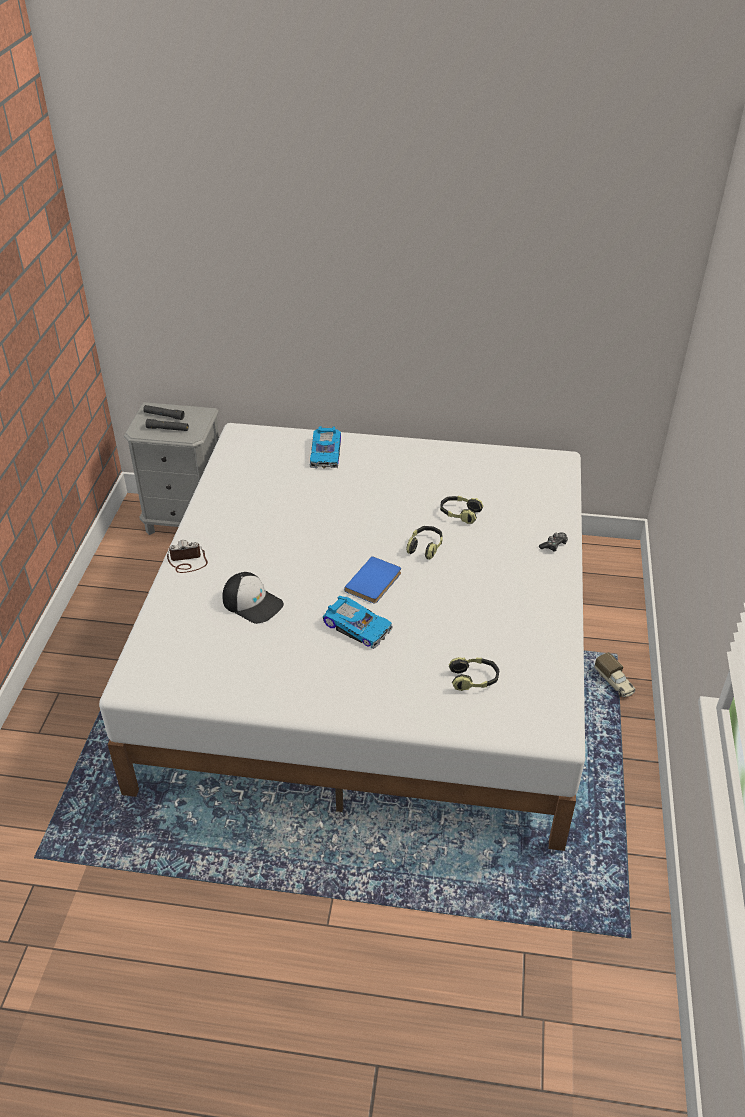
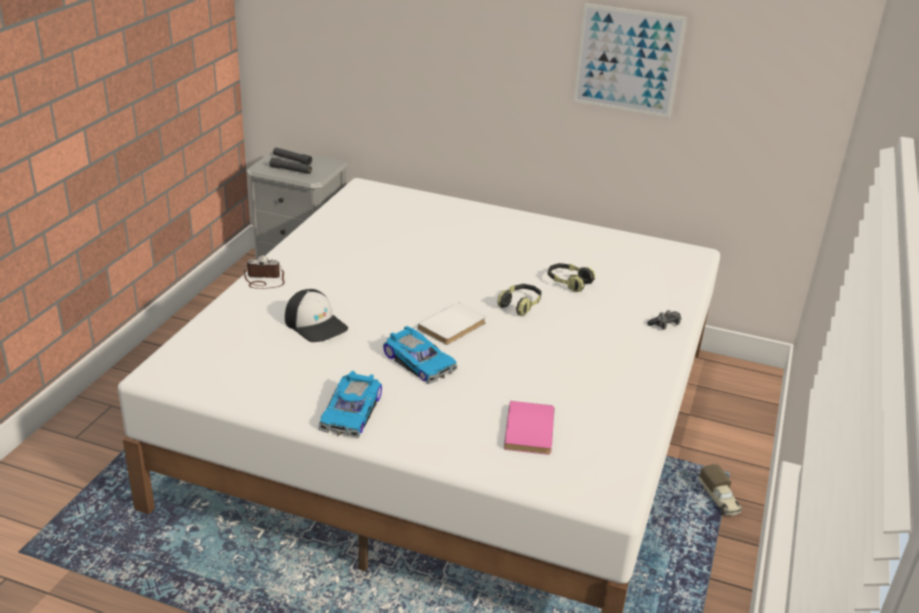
camera: 10 degrees right, 10 degrees down
(326, 453) = (445, 214): toy car -> toy car (353, 412)
(375, 582) = (454, 327): blue book -> white book
(474, 679) = (532, 430): headphones -> pink book
(483, 297) = (627, 60): none -> picture

